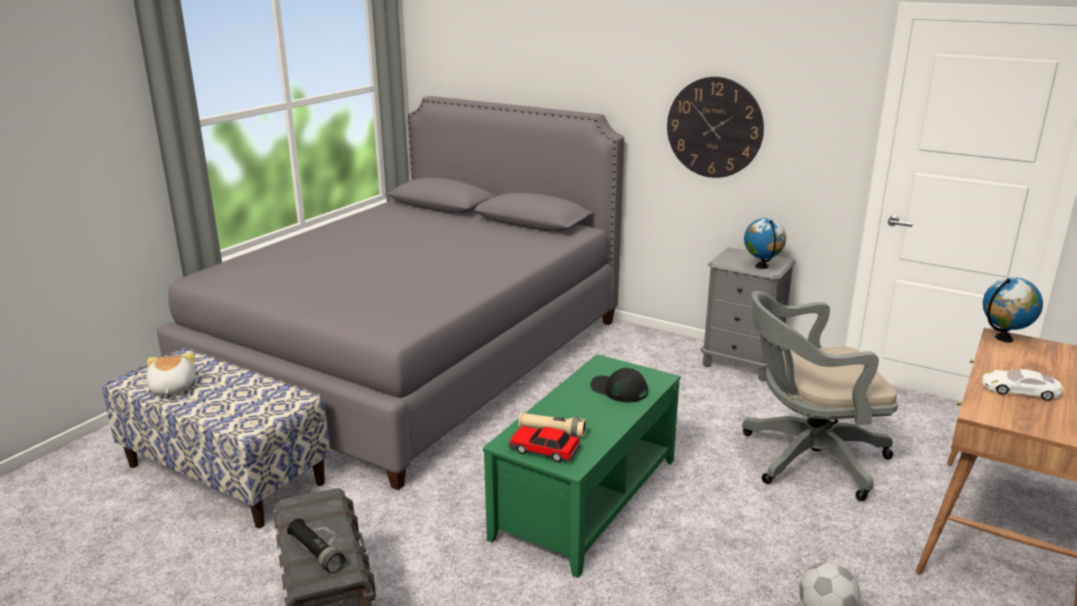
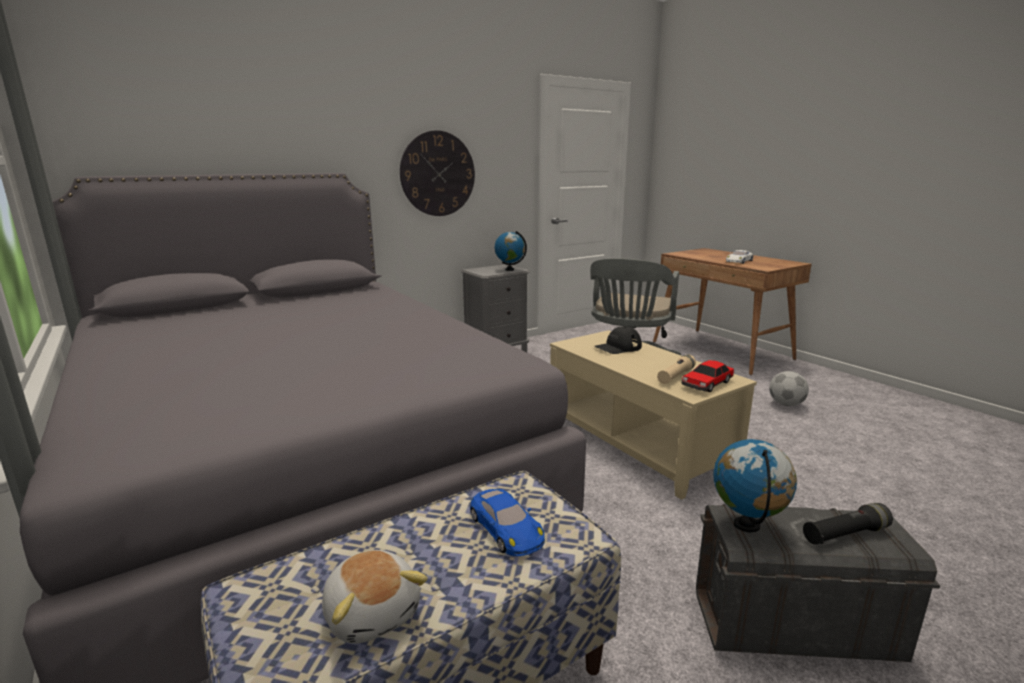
camera: 65 degrees left, 5 degrees down
(171, 388) = (373, 612): plush toy -> plush toy turned 135 degrees counterclockwise
(248, 404) = (506, 528): none -> blue toy car
(586, 498) = (637, 442): green coffee table -> beige coffee table
(1004, 338) = (678, 253): globe -> globe (747, 526)

